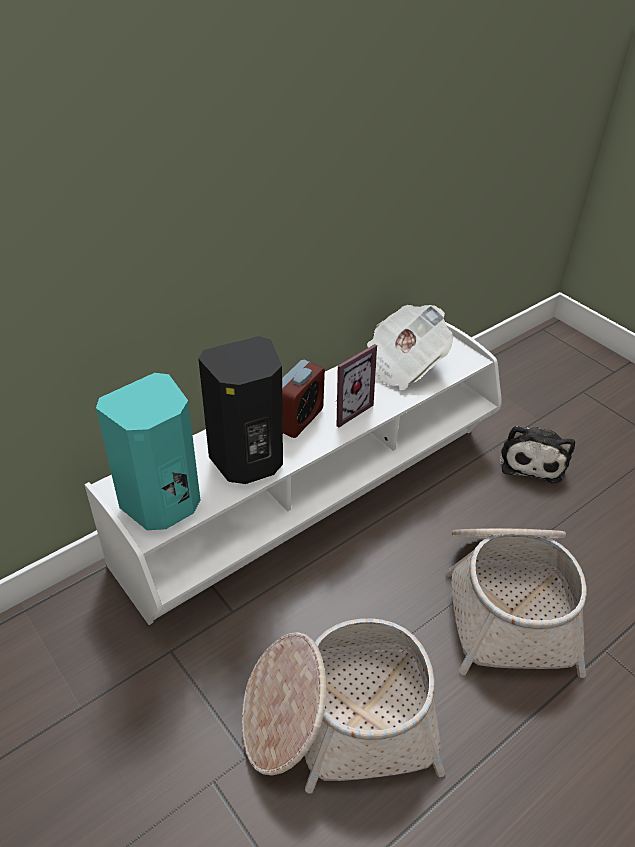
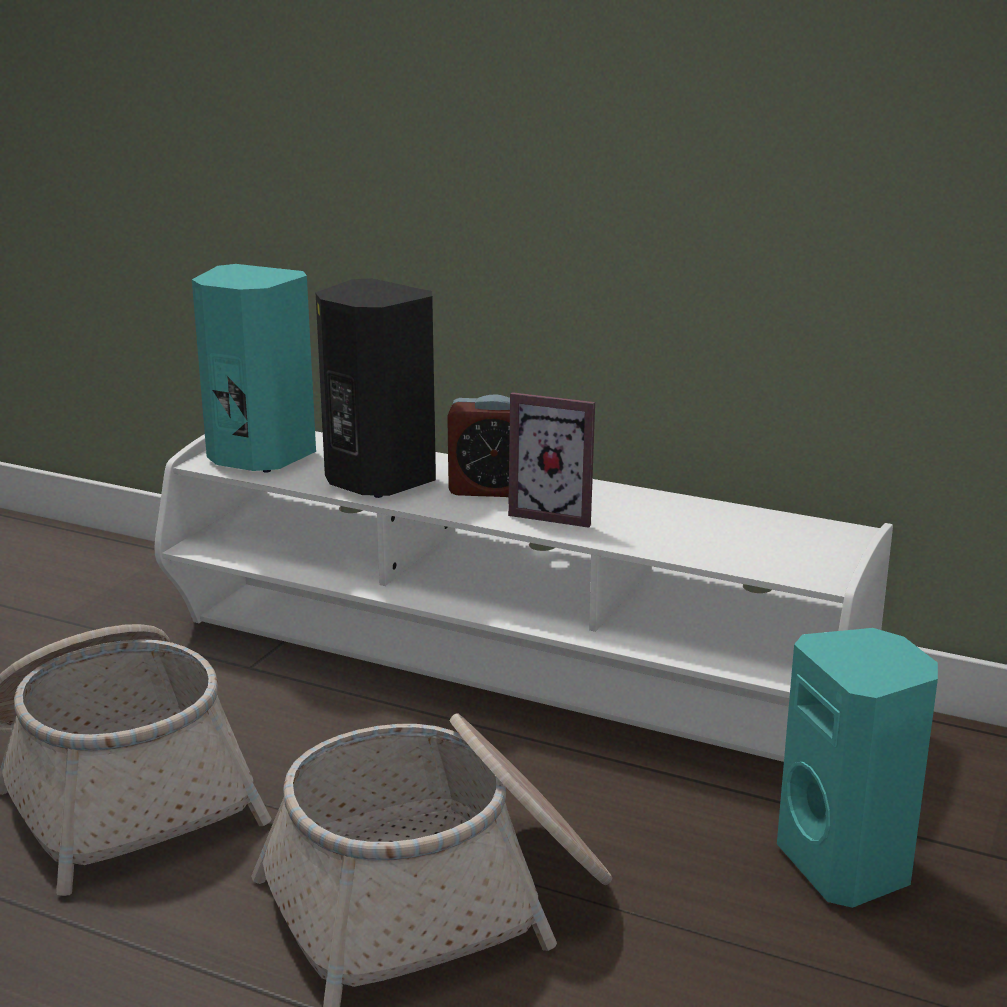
camera: 65 degrees right, 20 degrees down
(401, 365) = (718, 528): newspaper -> none
(532, 460) = (848, 866): plush toy -> turquoise speaker

